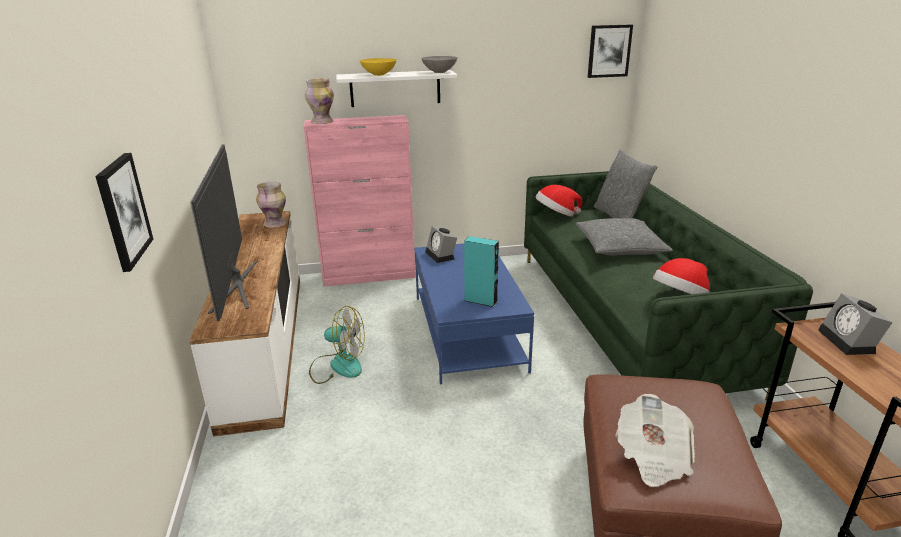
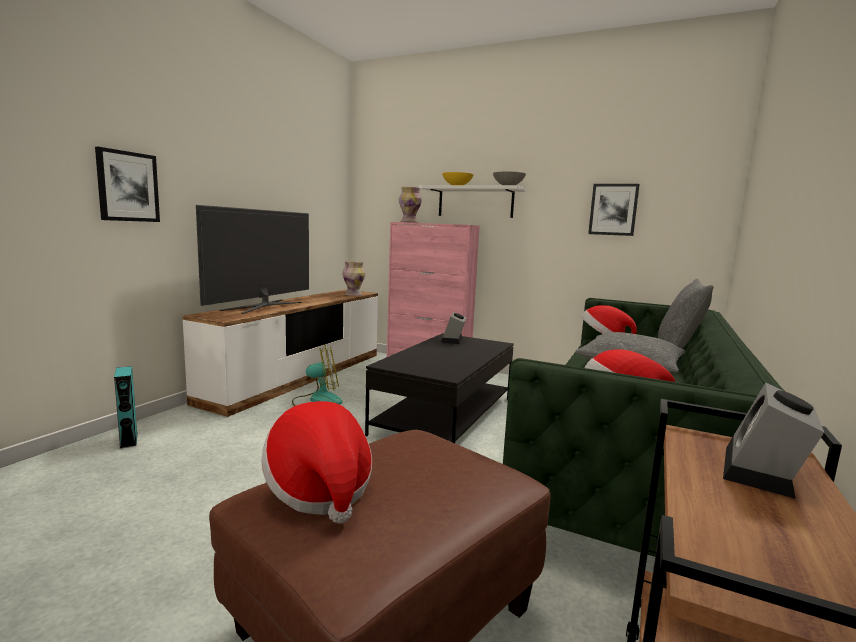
camera: 35 degrees right, 15 degrees down
(338, 366) = (317, 400): fan -> fan turned 60 degrees counterclockwise
(468, 332) = (445, 416): blue coffee table -> black coffee table
(480, 301) = (427, 365): turquoise speaker -> turquoise speaker (128, 440)
(609, 51) = (702, 175): picture -> picture (613, 209)
(652, 457) = (319, 489): newspaper -> hat

